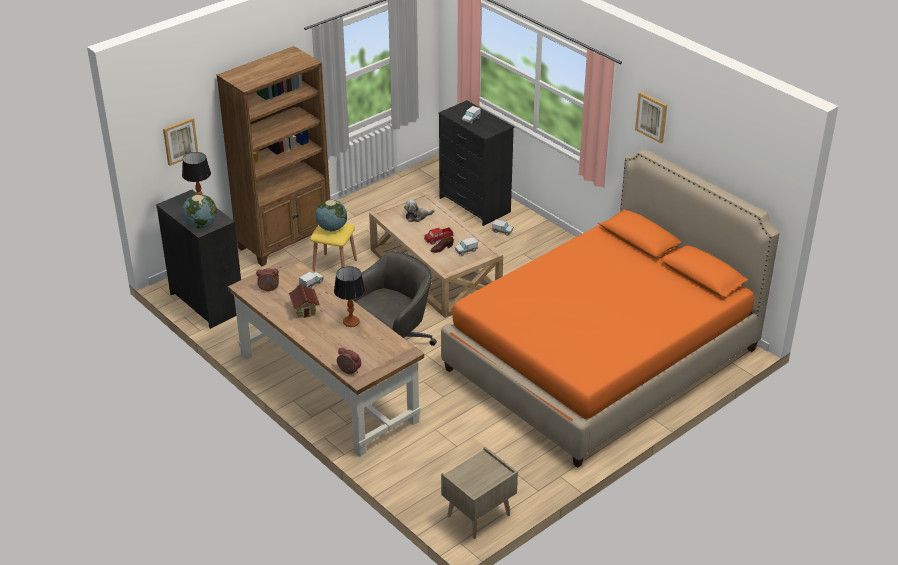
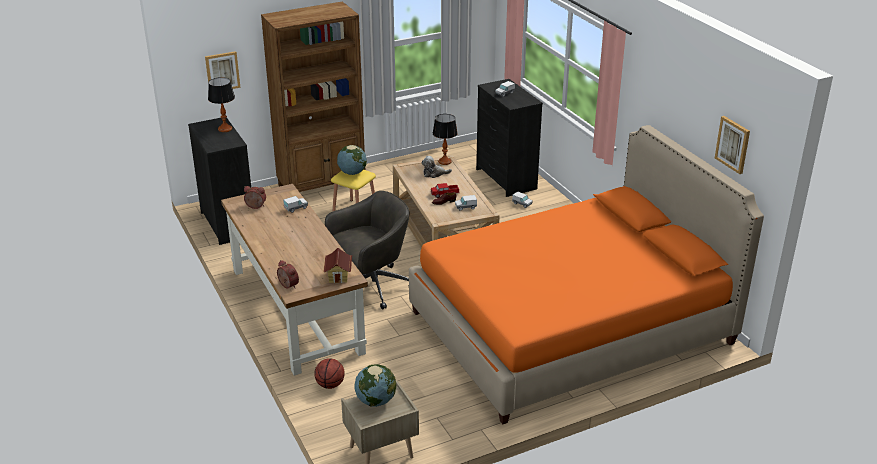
camera: 15 degrees right, 5 degrees down
(201, 225) = (215, 144): globe -> globe (376, 401)
(305, 310) = (277, 229): toy house -> toy house (339, 276)
(351, 322) = (313, 244): table lamp -> table lamp (444, 161)
(399, 459) = (330, 385): none -> basketball
(652, 117) = (657, 91): picture -> picture (733, 144)

